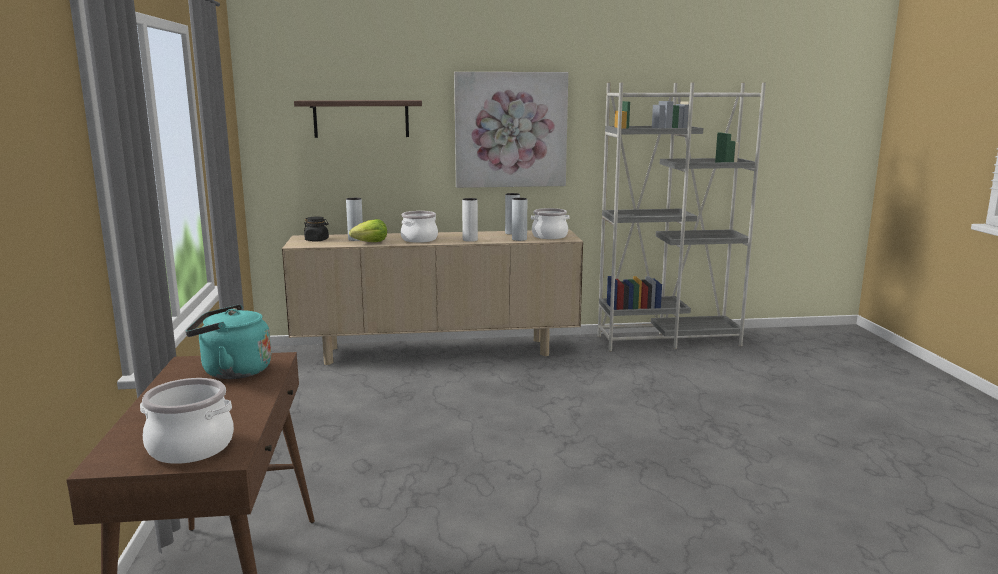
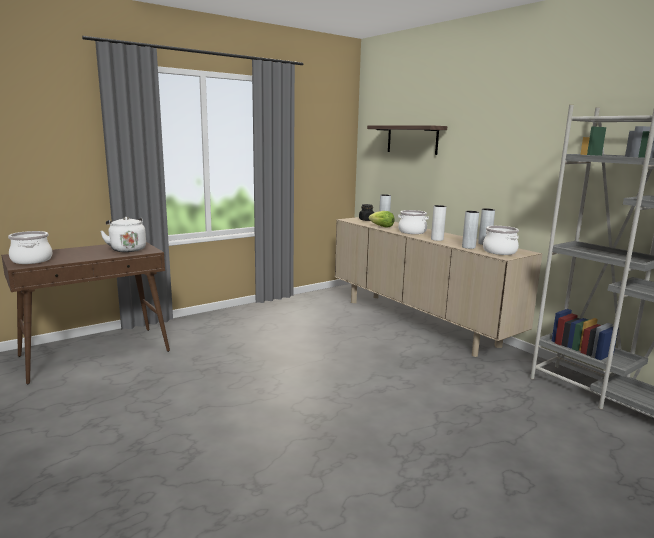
camera: 60 degrees right, 0 degrees up
(232, 371) = (127, 249): turquoise kettle -> white kettle
(510, 130) = (506, 153): picture -> none

